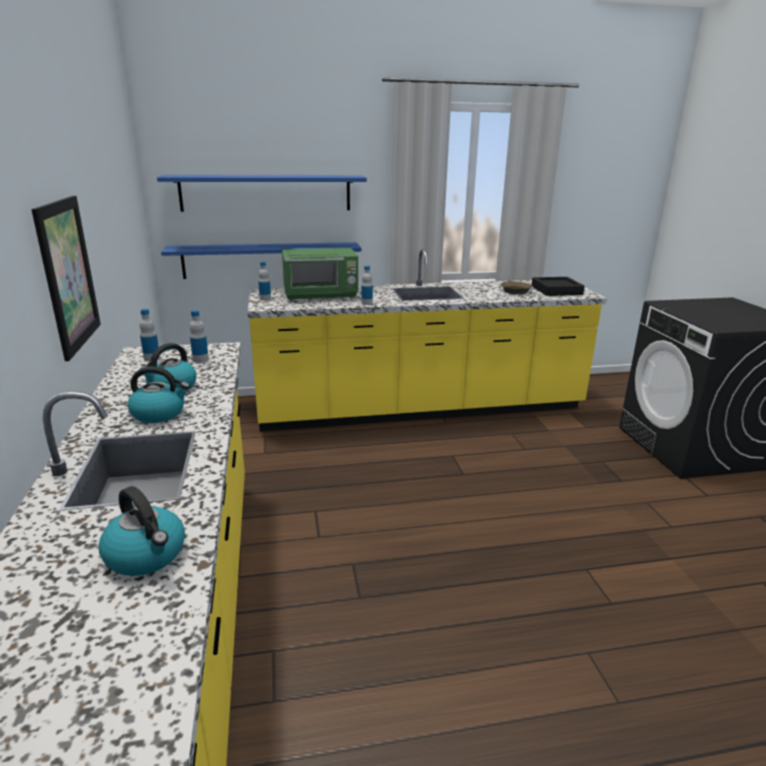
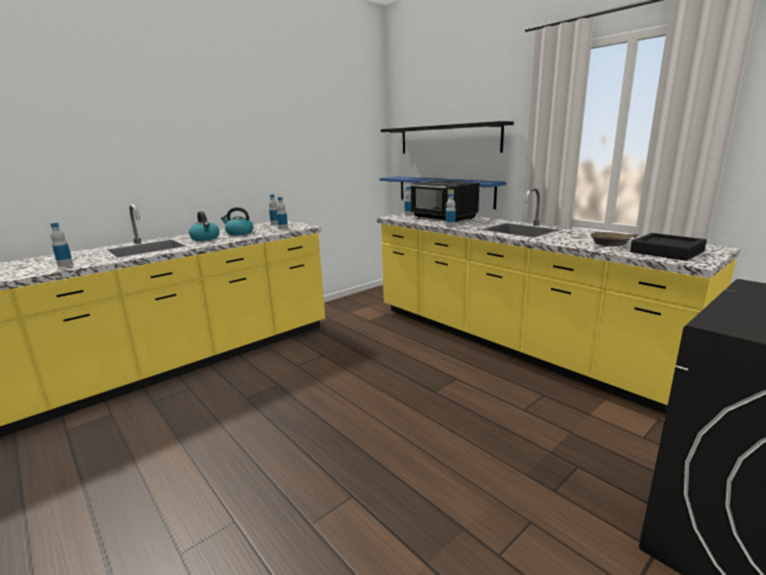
camera: 60 degrees right, 5 degrees down
(68, 275) = (226, 167): picture -> none
(147, 555) = (65, 264): kettle -> bottle
(266, 193) = (448, 139): blue shelf -> black shelf
(321, 295) = (443, 218): green microwave -> black microwave

